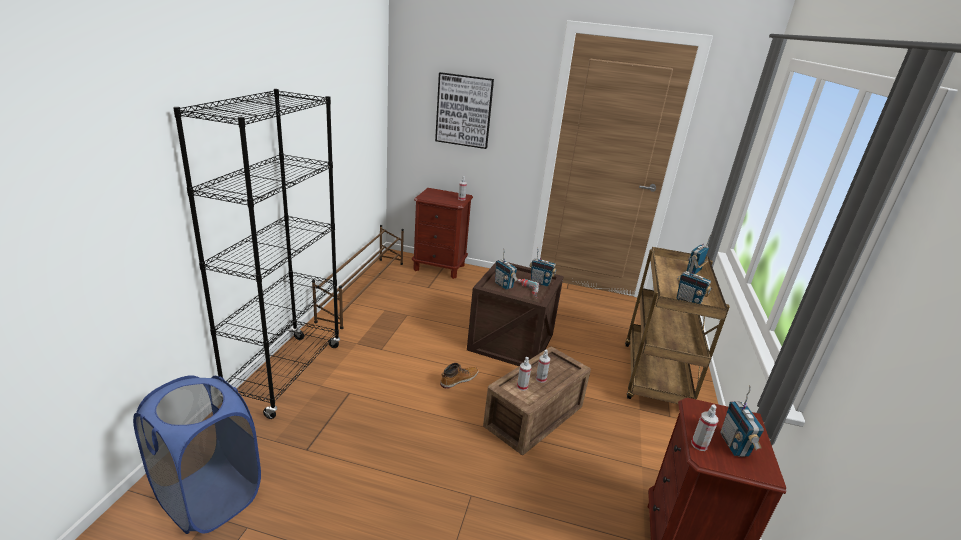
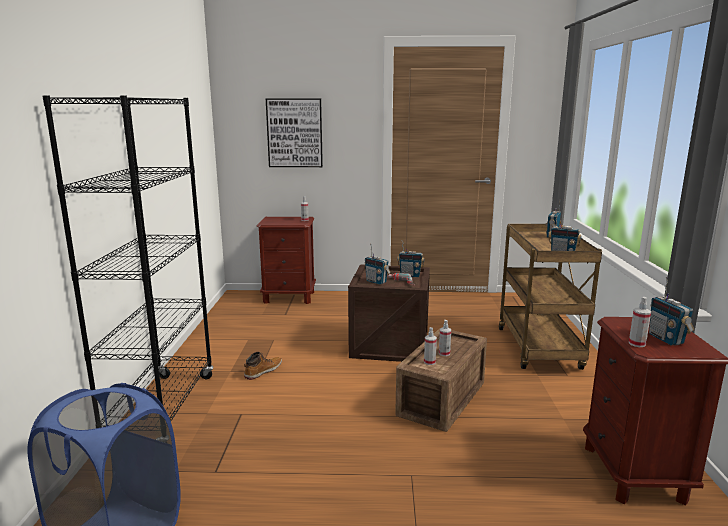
camera: 10 degrees left, 10 degrees down
(364, 289) = (218, 326): brown shoe rack -> none
(458, 380) = (352, 383): boot -> boot (263, 371)

